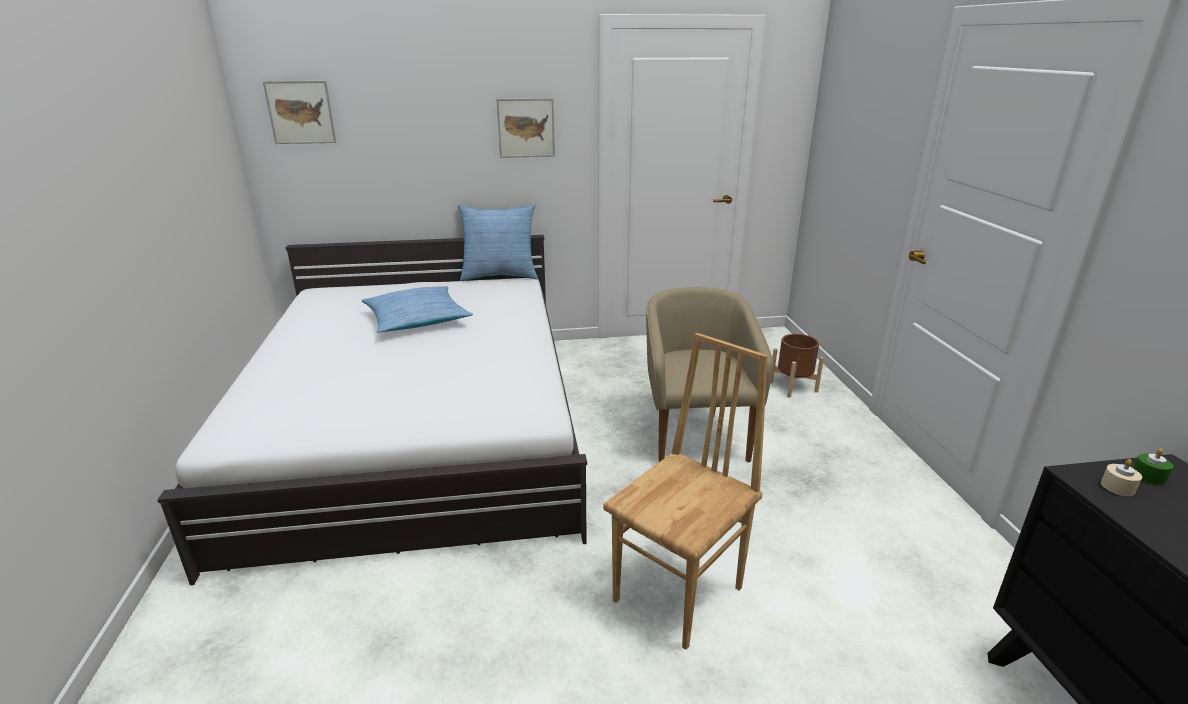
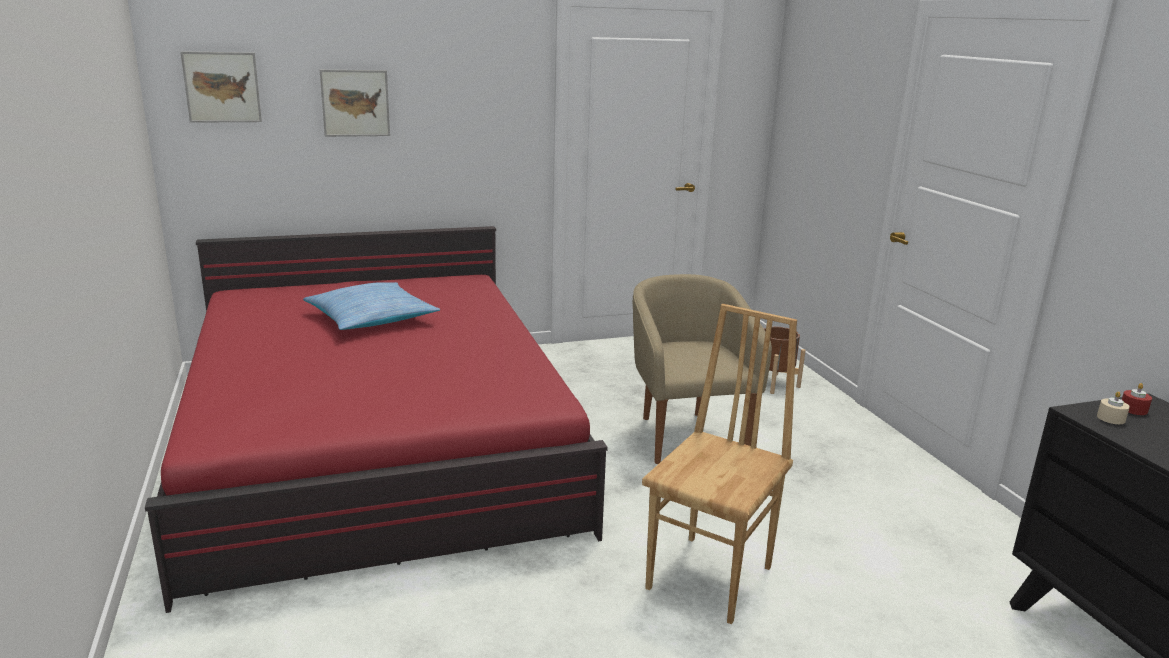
camera: 10 degrees left, 5 degrees down
(419, 429) = (377, 443): white bed -> red bed
(499, 276) = (445, 273): pillow -> none
(526, 128) = (477, 108): picture -> picture (355, 103)
(1148, 476) = (1133, 409): green candle -> red candle

